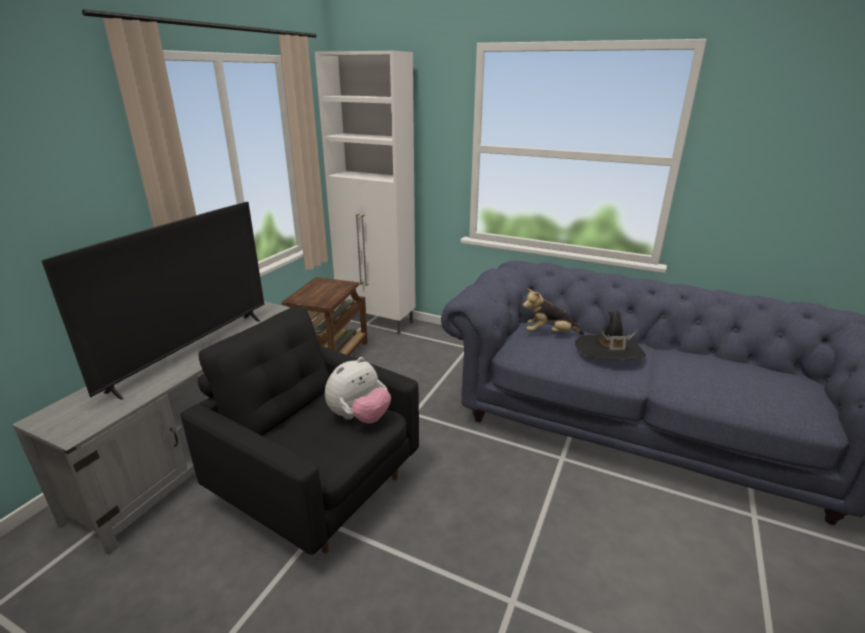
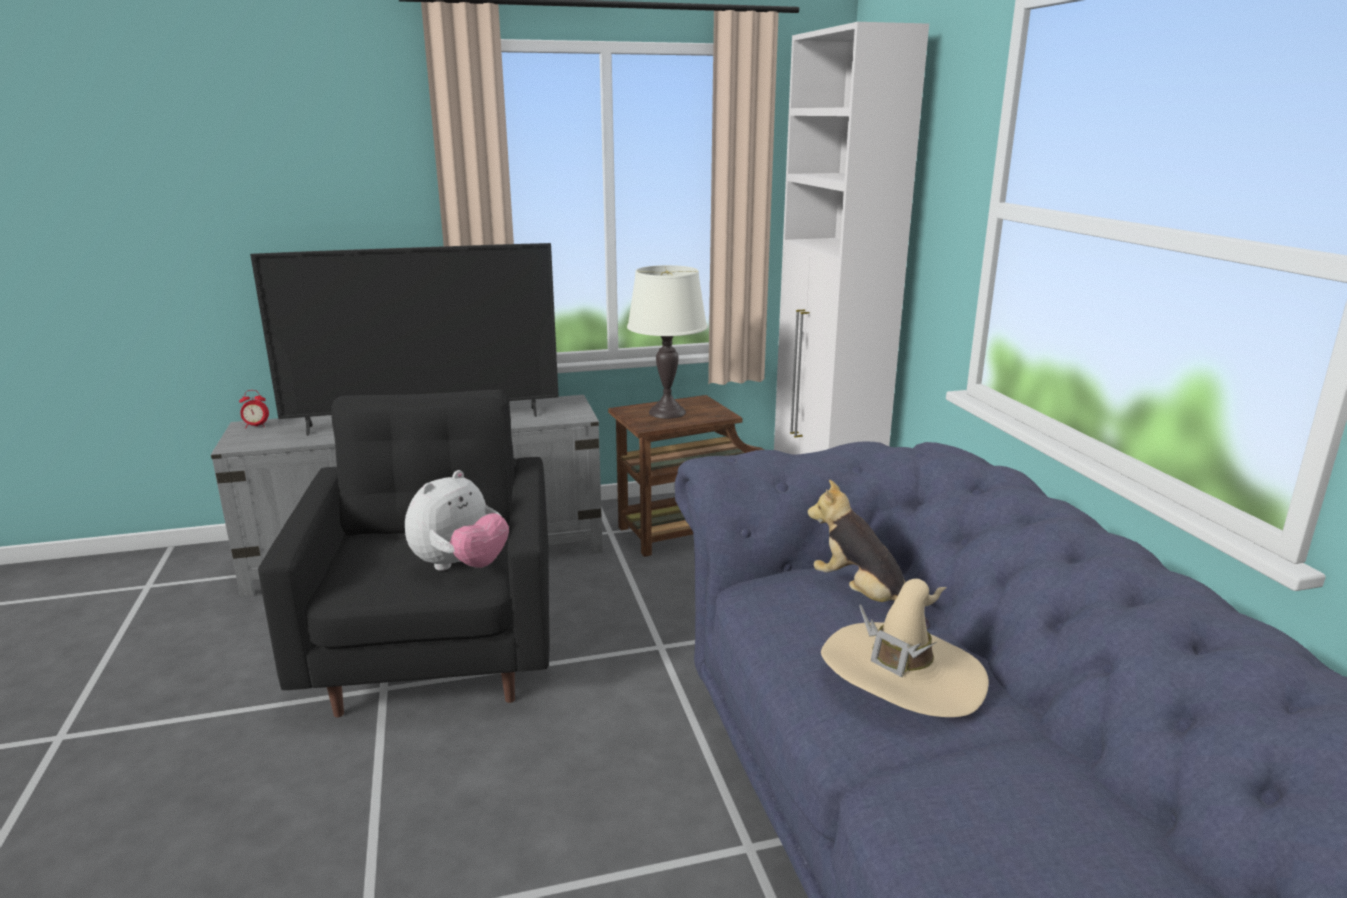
camera: 50 degrees right, 5 degrees down
(53, 415) = (256, 426): none -> alarm clock
(319, 292) = (667, 412): none -> white table lamp
(359, 417) = (460, 566): plush toy -> plush toy turned 60 degrees counterclockwise
(609, 351) = (902, 673): black hat -> beige hat

